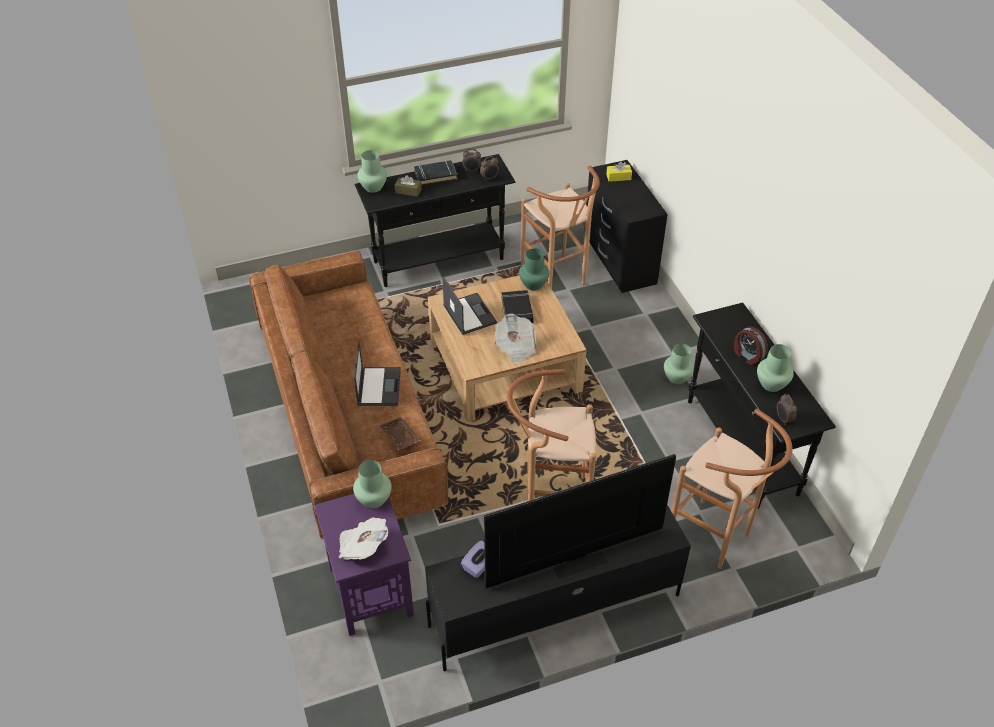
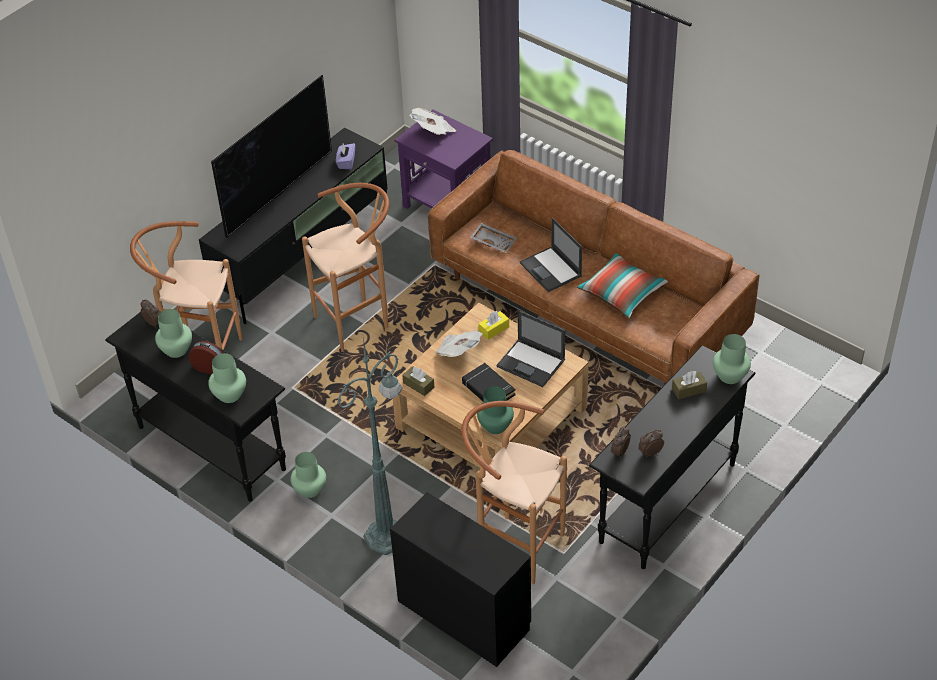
camera: 150 degrees right, 0 degrees up
(345, 341) = (622, 293): none -> pillow
(374, 500) = (453, 157): green vase -> green vase (229, 394)
(399, 437) = (494, 241): brown tray -> grey tray
(435, 175) = (681, 425): black book -> none
(566, 337) = (418, 385): none -> brown tissue box
(618, 177) = (484, 557): yellow tissue box -> yellow tissue box (494, 329)
(638, 323) = (388, 535): none -> green floor lamp

